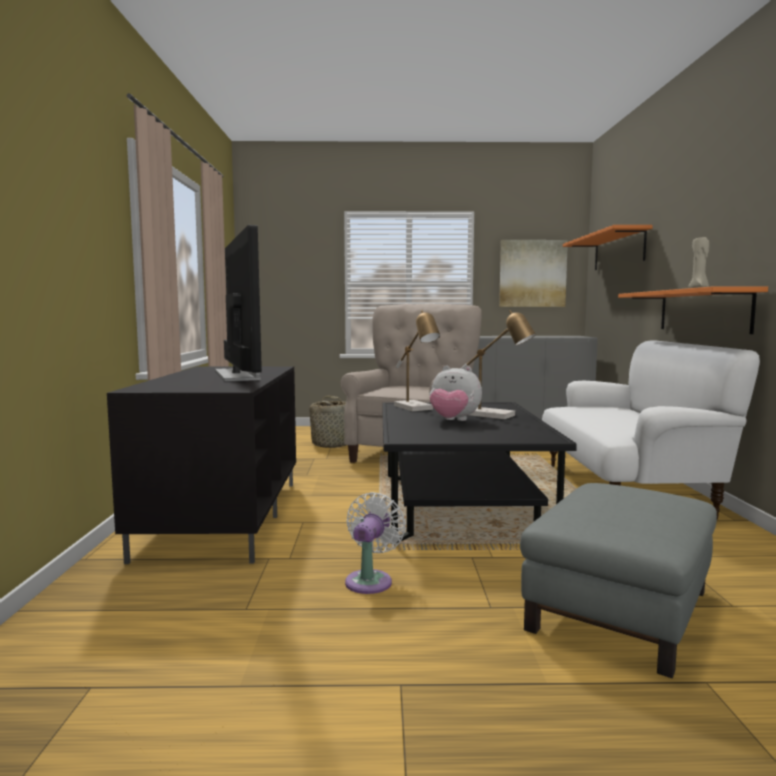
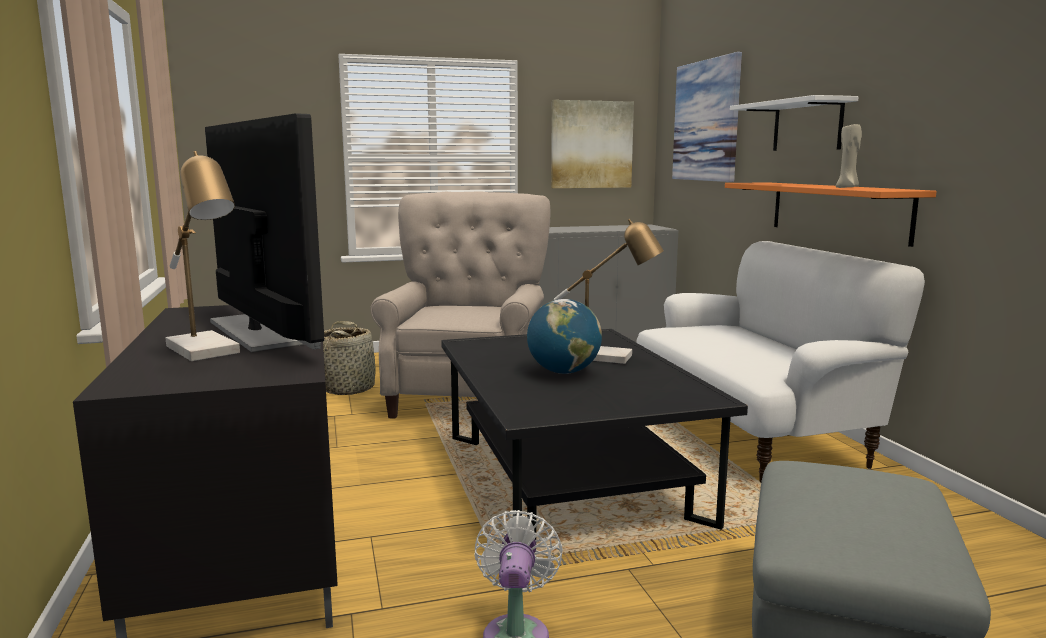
camera: 15 degrees left, 5 degrees up
(416, 408) = (496, 349): table lamp -> table lamp (208, 351)
(453, 421) = (563, 372): plush toy -> globe
(618, 250) = (706, 121): orange shelf -> picture
(682, 245) = (807, 126): none -> white shelf

